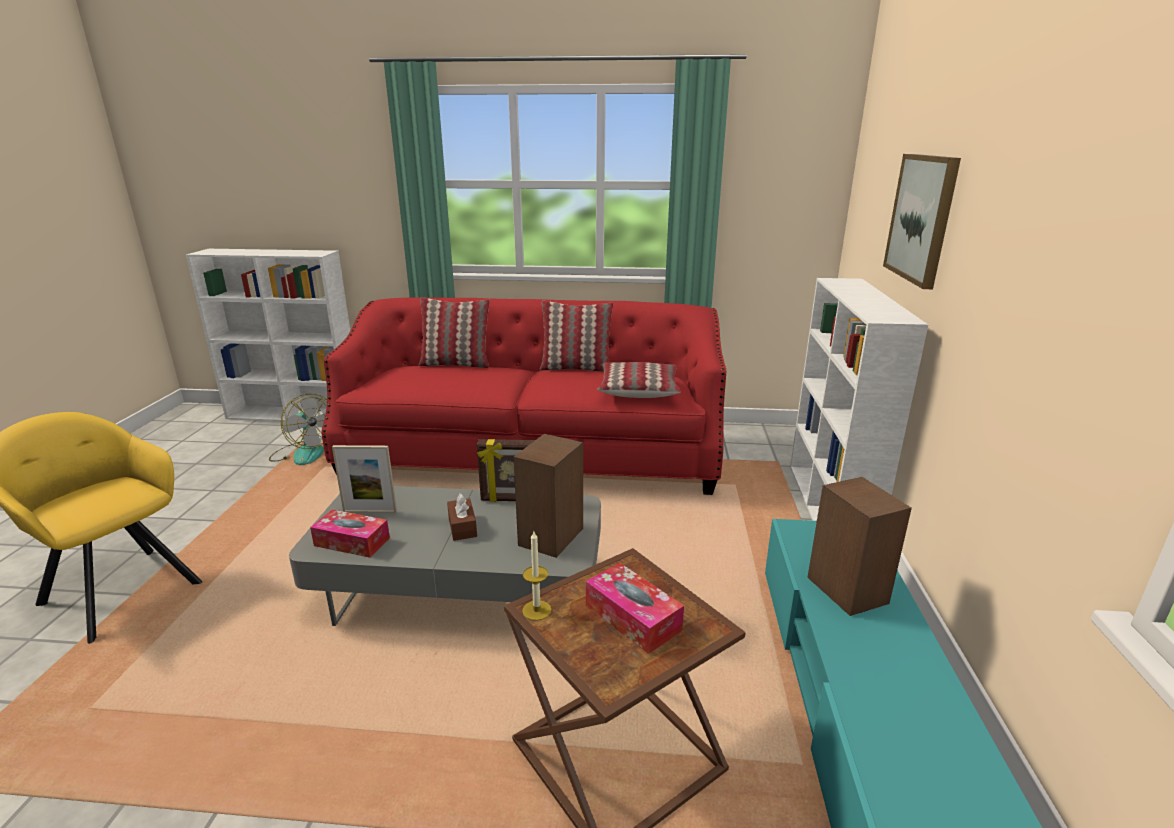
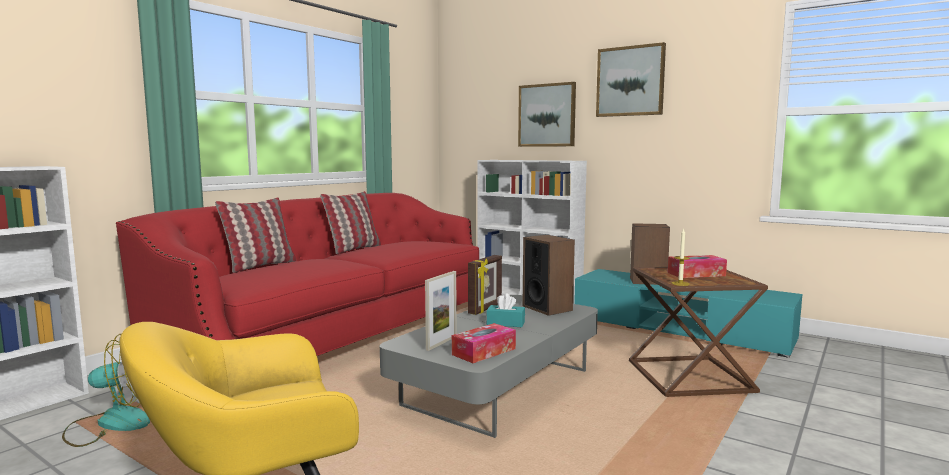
camera: 60 degrees left, 15 degrees down
(462, 527) = (505, 323): brown tissue box -> turquoise tissue box
(638, 389) = (427, 245): pillow -> none
(1020, 171) = (630, 81): none -> picture

